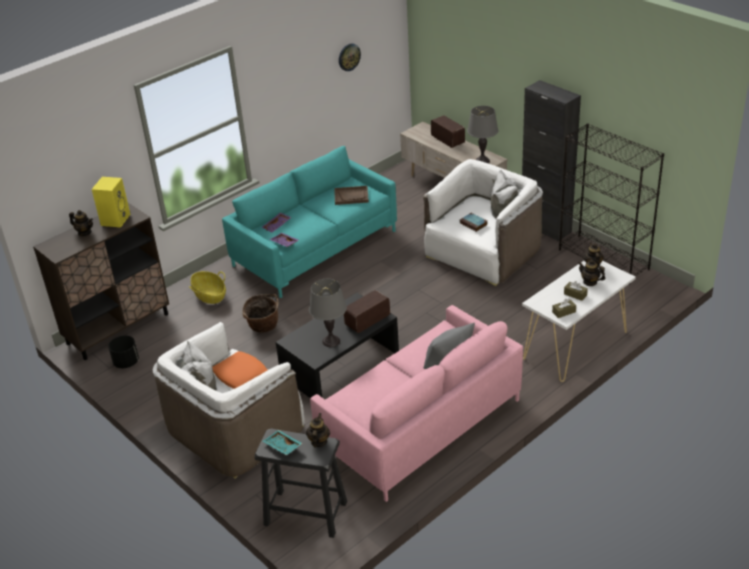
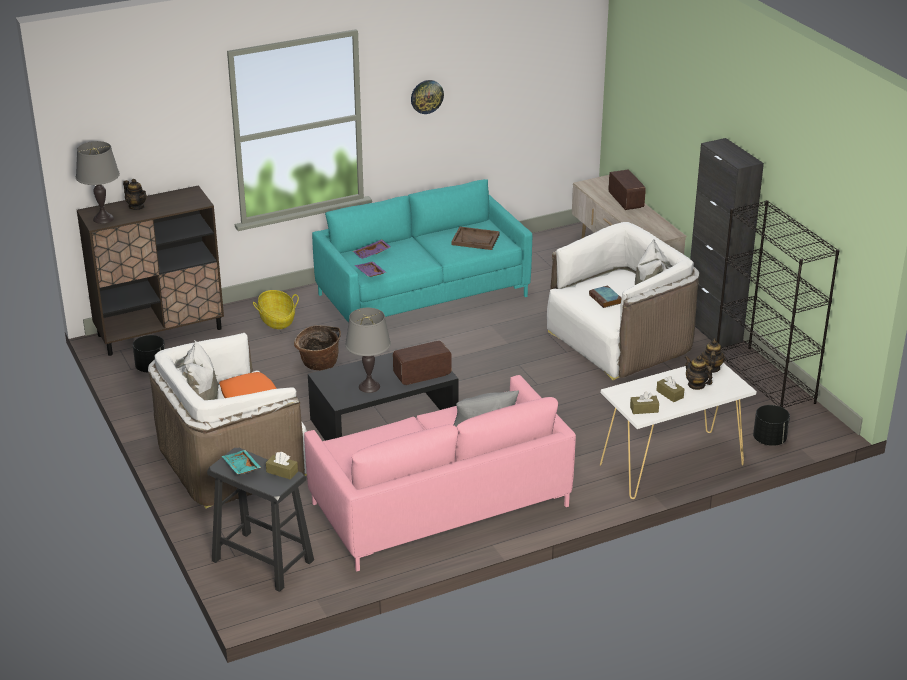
camera: 15 degrees right, 5 degrees down
(115, 219) = (176, 200): yellow speaker -> none
(318, 441) = (282, 472): teapot -> brown tissue box
(349, 57) = (516, 74): wall clock -> wall clock (426, 96)
(482, 161) = (654, 231): grey table lamp -> grey table lamp (103, 219)
(633, 307) = (769, 440): none -> black planter

